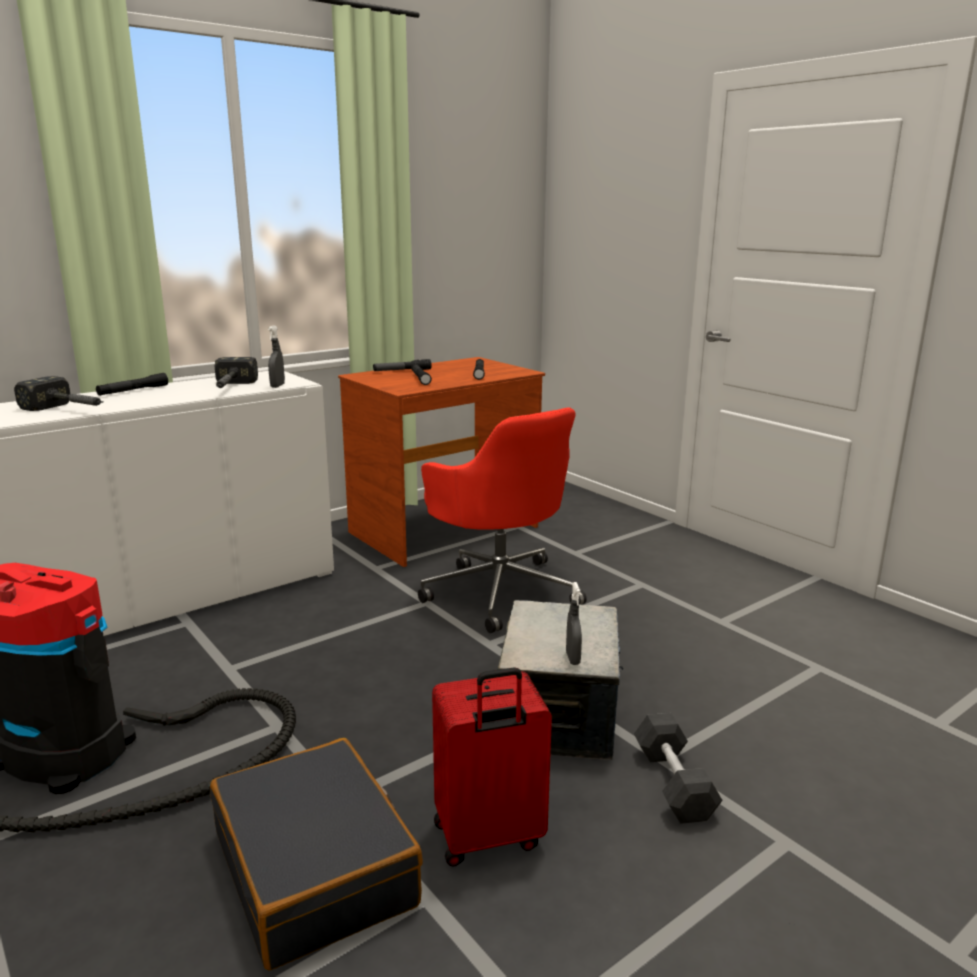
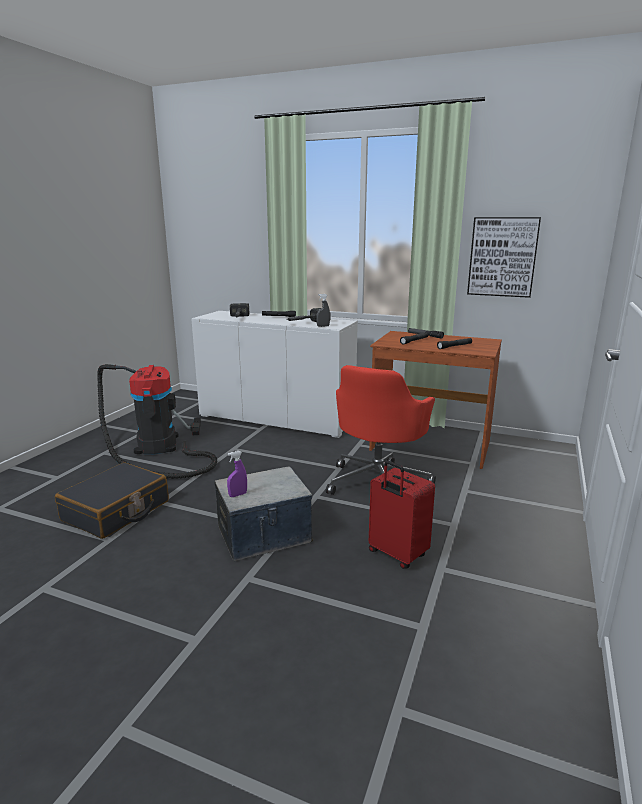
camera: 60 degrees right, 0 degrees up
(445, 244) = (502, 257): none -> picture
(488, 837) = (152, 543): red suitcase -> red suitcase (396, 554)
(573, 658) = (238, 495): grey spray bottle -> purple spray bottle
(673, 783) = (226, 587): grey dumbbell -> none

